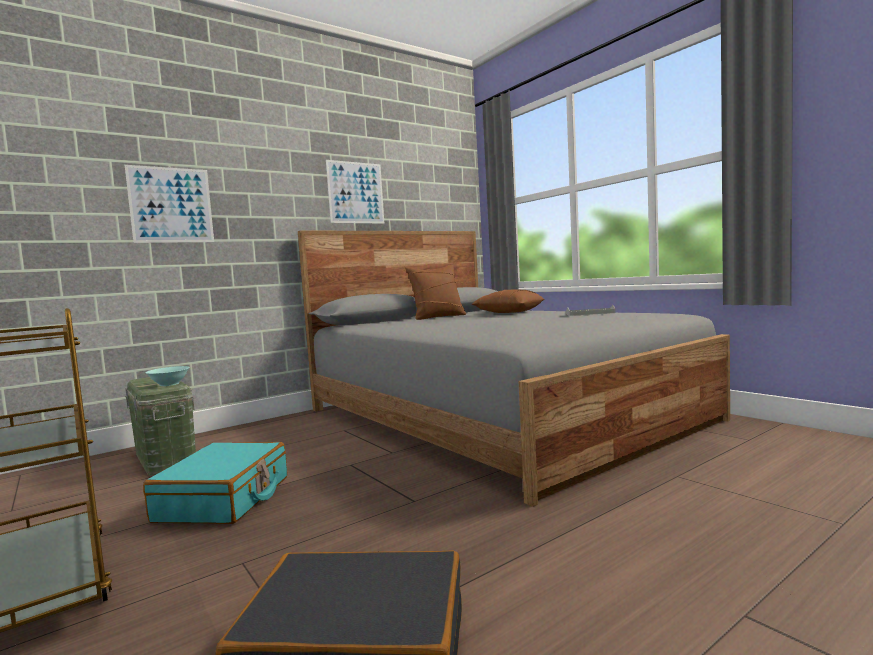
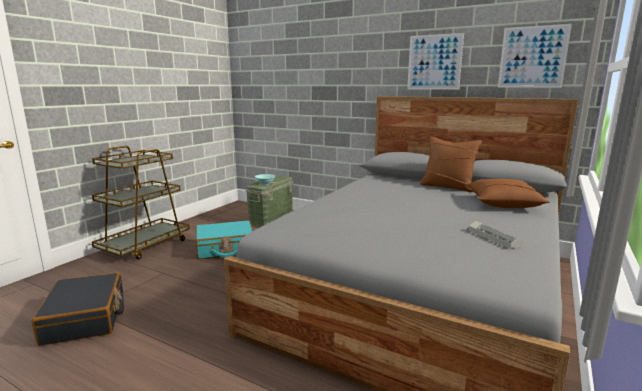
camera: 65 degrees right, 10 degrees up
(171, 205) = (308, 79): picture -> picture (532, 57)

